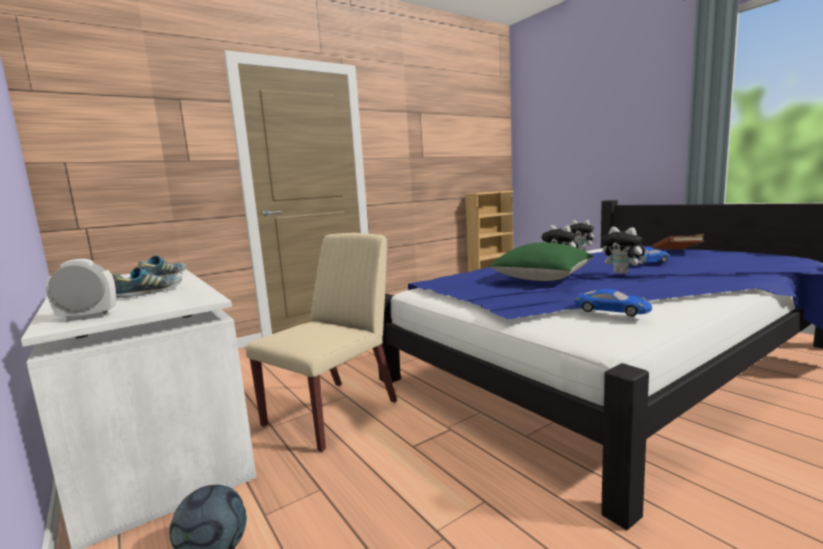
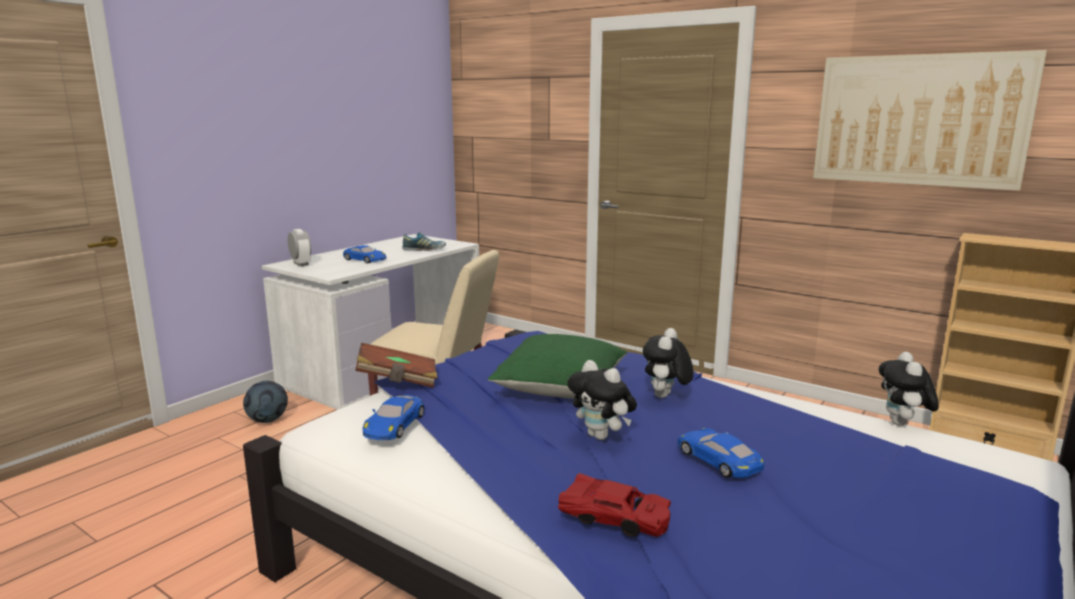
camera: 70 degrees right, 5 degrees up
(150, 293) = (364, 259): shoe -> blue toy car
(440, 140) = (919, 120): none -> picture
(623, 273) = (602, 436): plush toy -> plush toy turned 75 degrees counterclockwise
(677, 252) = (913, 514): brown book -> brown book (398, 381)
(725, 273) = (614, 518): none -> red toy car

